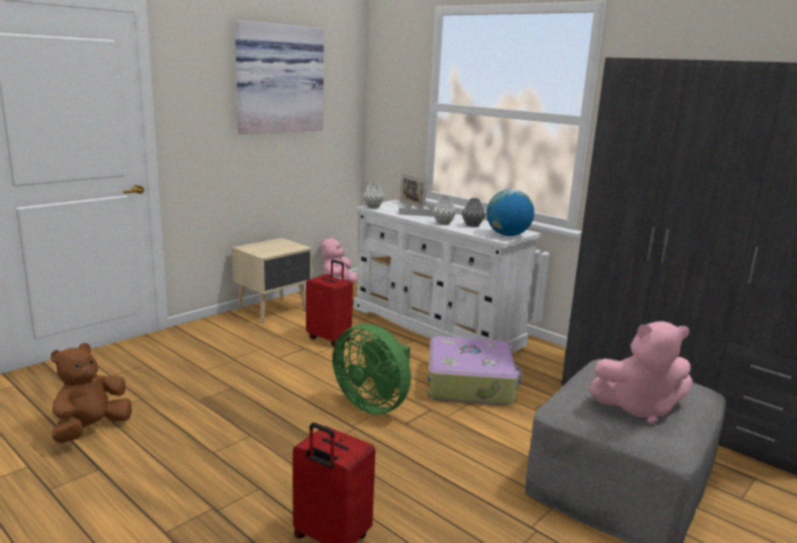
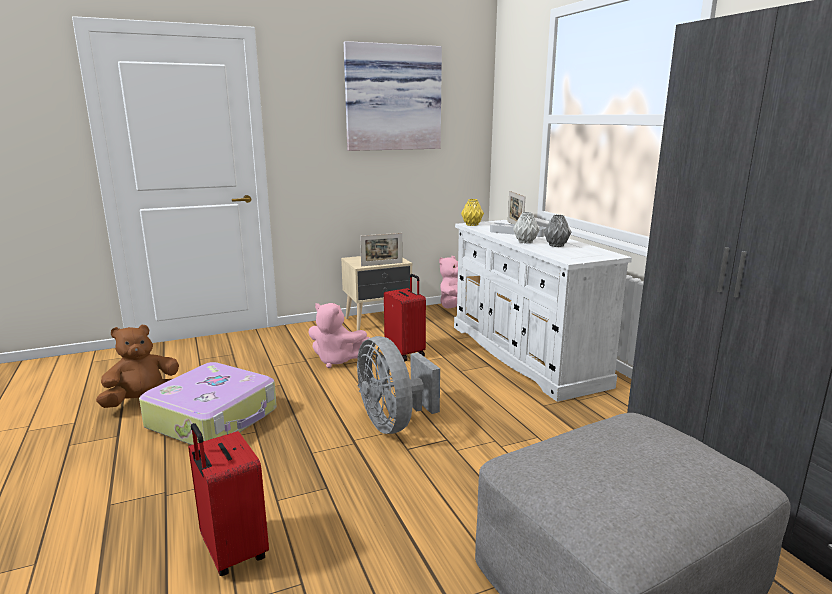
camera: 25 degrees right, 0 degrees up
(284, 251) = (382, 264): none -> picture frame
(373, 207) = (472, 225): grey vase -> yellow vase
(374, 404) = (393, 423): green fan -> grey fan
(470, 383) = (514, 419): suitcase -> suitcase (214, 418)
(507, 235) = (585, 257): globe -> none
(639, 408) = (612, 485): pink plush toy -> pink plush toy (337, 360)

